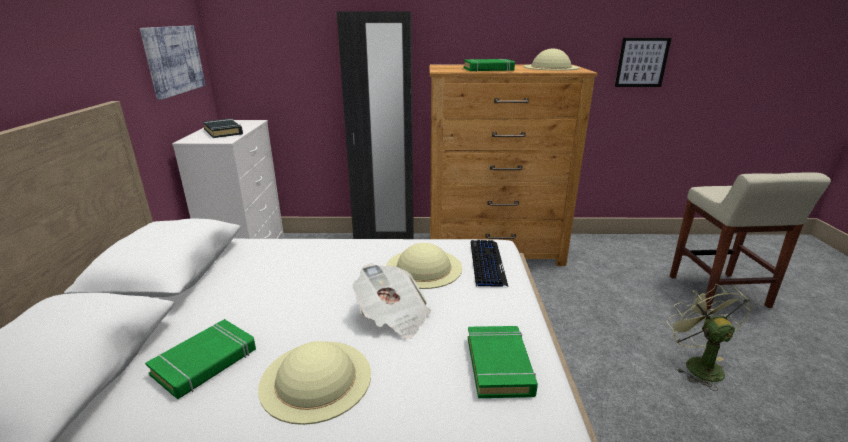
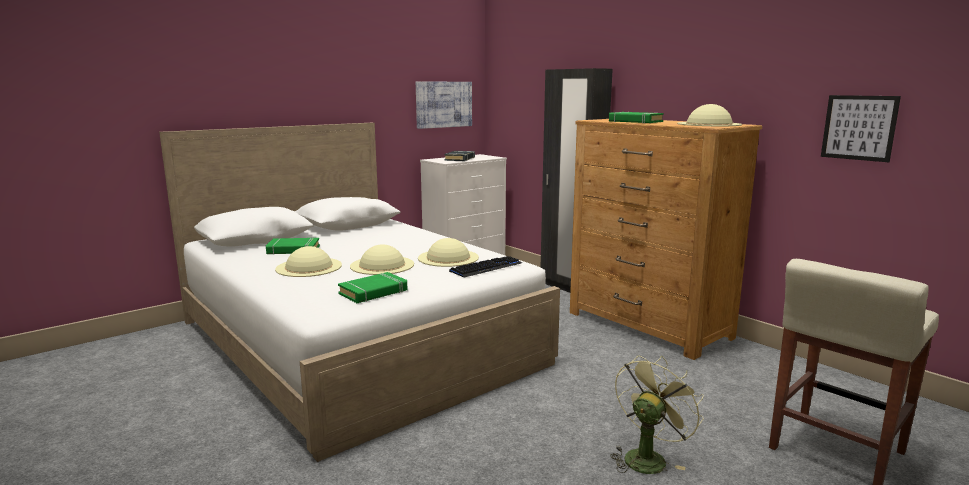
camera: 50 degrees right, 10 degrees down
(393, 316) = (382, 265): newspaper -> beige hat

